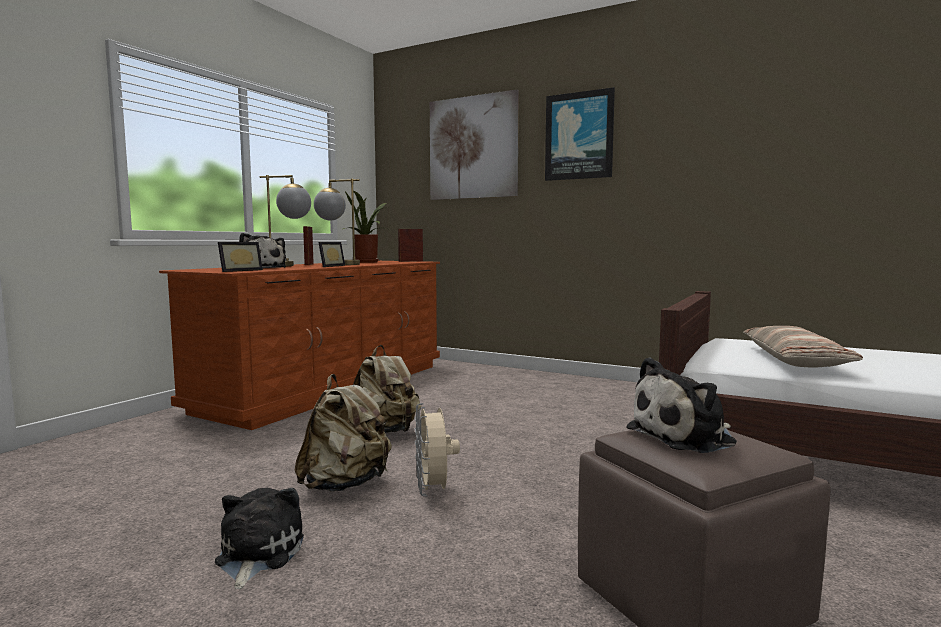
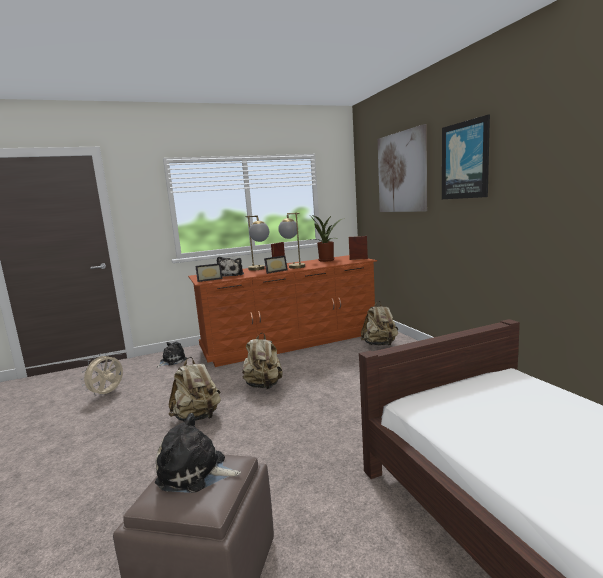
camera: 40 degrees right, 5 degrees up
(257, 554) = (117, 445): plush toy -> plush toy (172, 361)
(433, 491) = (223, 436): beige fan -> beige fan (107, 394)
(462, 374) = (380, 344): none -> beige backpack
(794, 360) = (491, 420): pillow -> none

